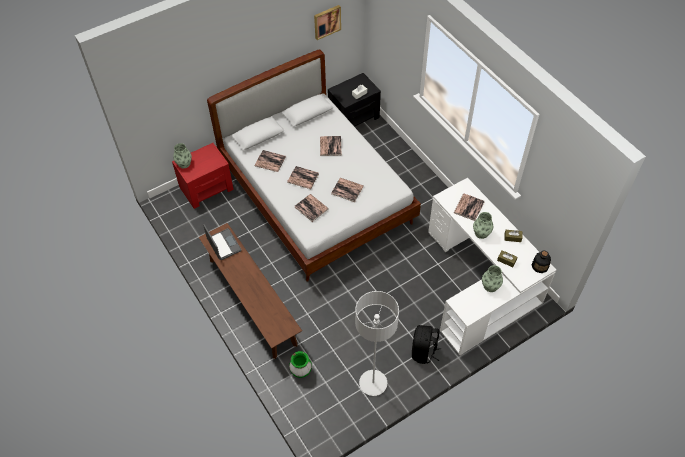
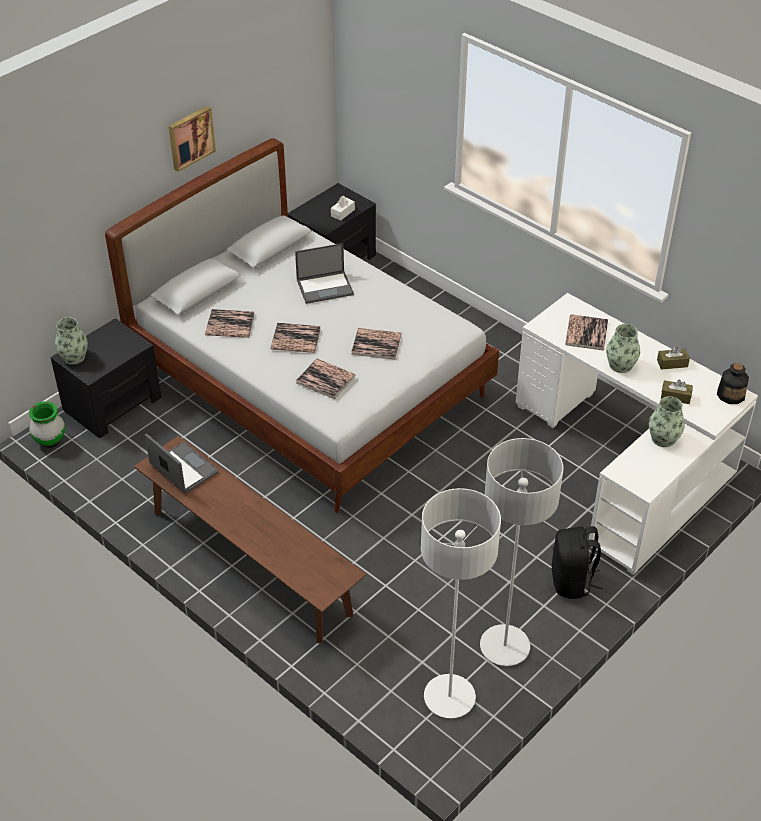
camera: 15 degrees left, 10 degrees down
(206, 188) = (113, 403): red nightstand -> black nightstand
(301, 371) = (373, 654): green vase -> green vase (50, 441)
(327, 21) = (281, 88): picture -> picture (190, 137)
(330, 146) = (325, 287): book -> laptop
(333, 406) = (449, 697): none -> white floor lamp

